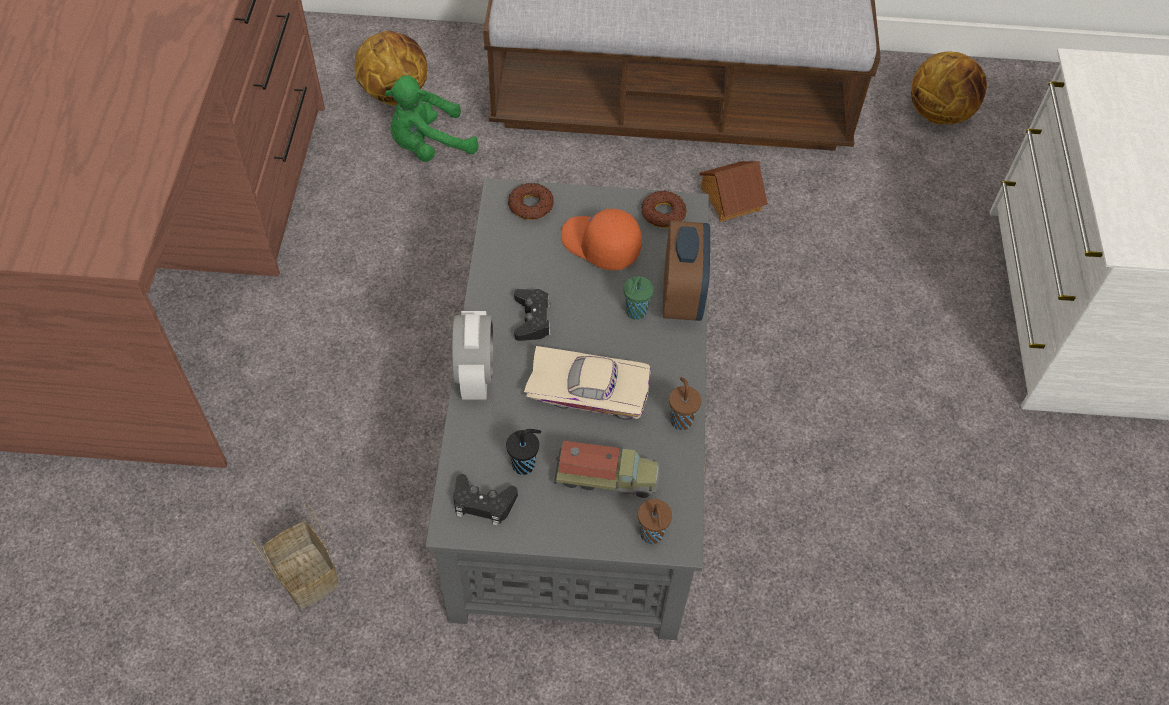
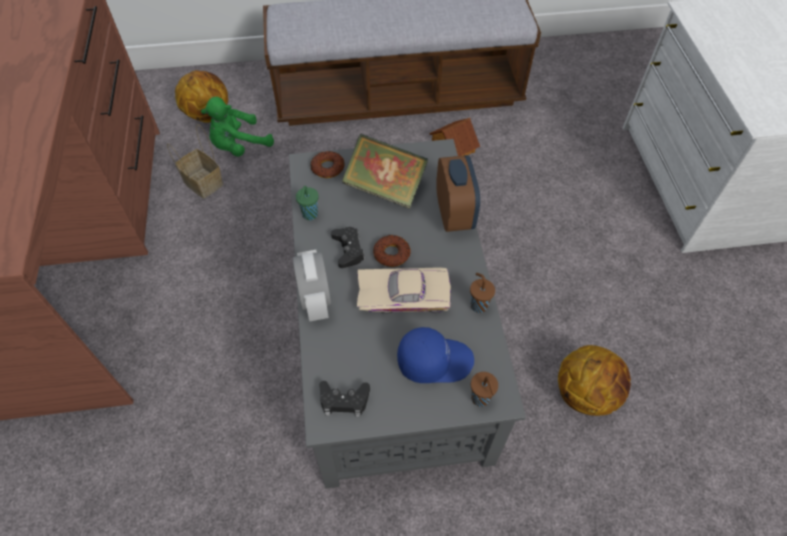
camera: 10 degrees left, 0 degrees up
(304, 574) = (208, 474): basket -> basket (202, 183)
(525, 464) = (369, 363): black cup -> none
(600, 246) = (385, 188): orange cap -> book
(606, 477) = (434, 360): toy truck -> blue cap
(635, 312) = (423, 231): green cup -> green cup (309, 215)
(663, 213) = (425, 157): donut -> donut (391, 254)
(940, 113) = (573, 71): basketball -> basketball (586, 393)

